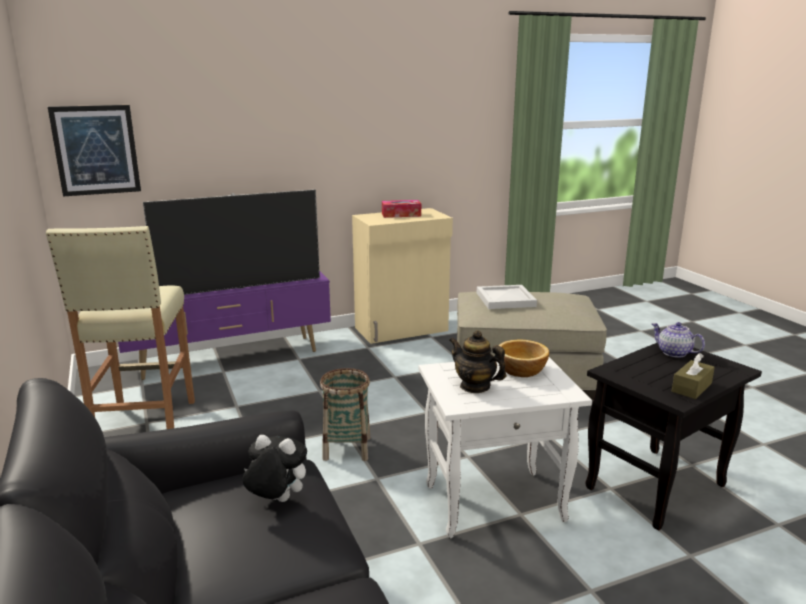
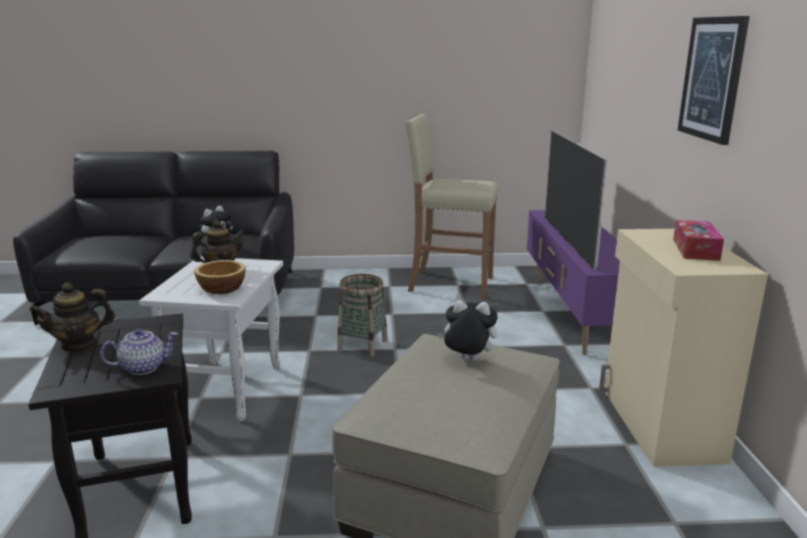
camera: 110 degrees right, 0 degrees up
(96, 150) = (598, 85): picture -> picture (712, 78)
(506, 299) = (467, 361): white tray -> plush toy
(691, 387) = (78, 345): brown tissue box -> teapot

